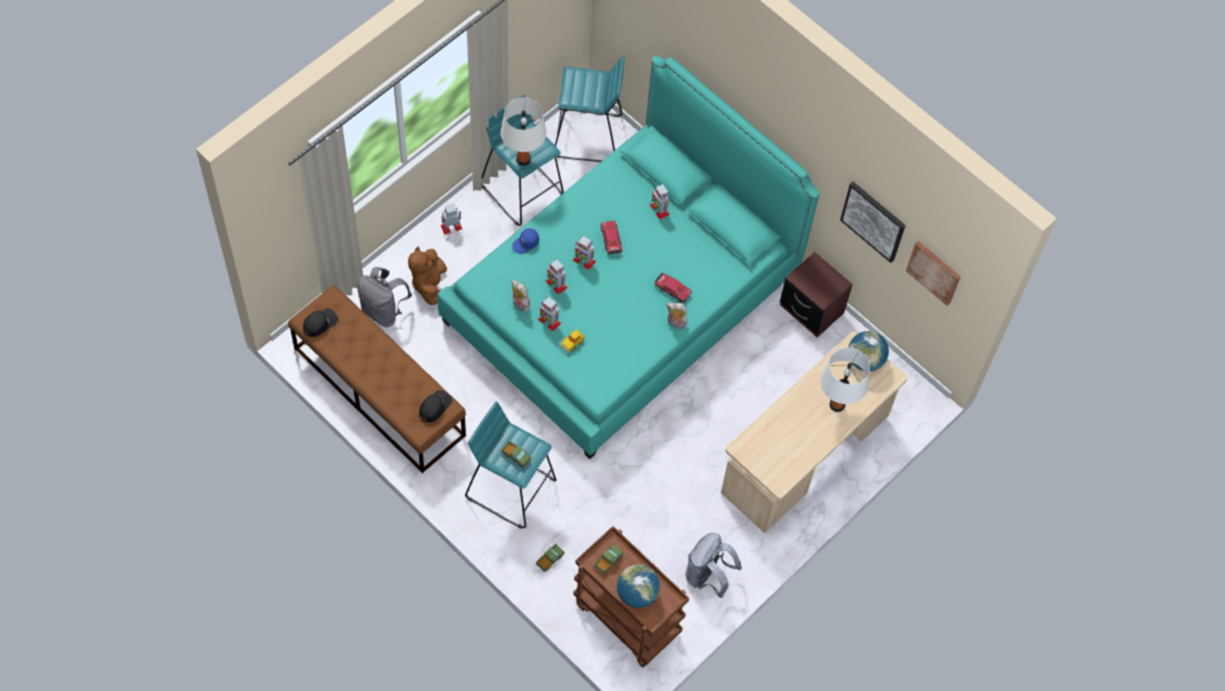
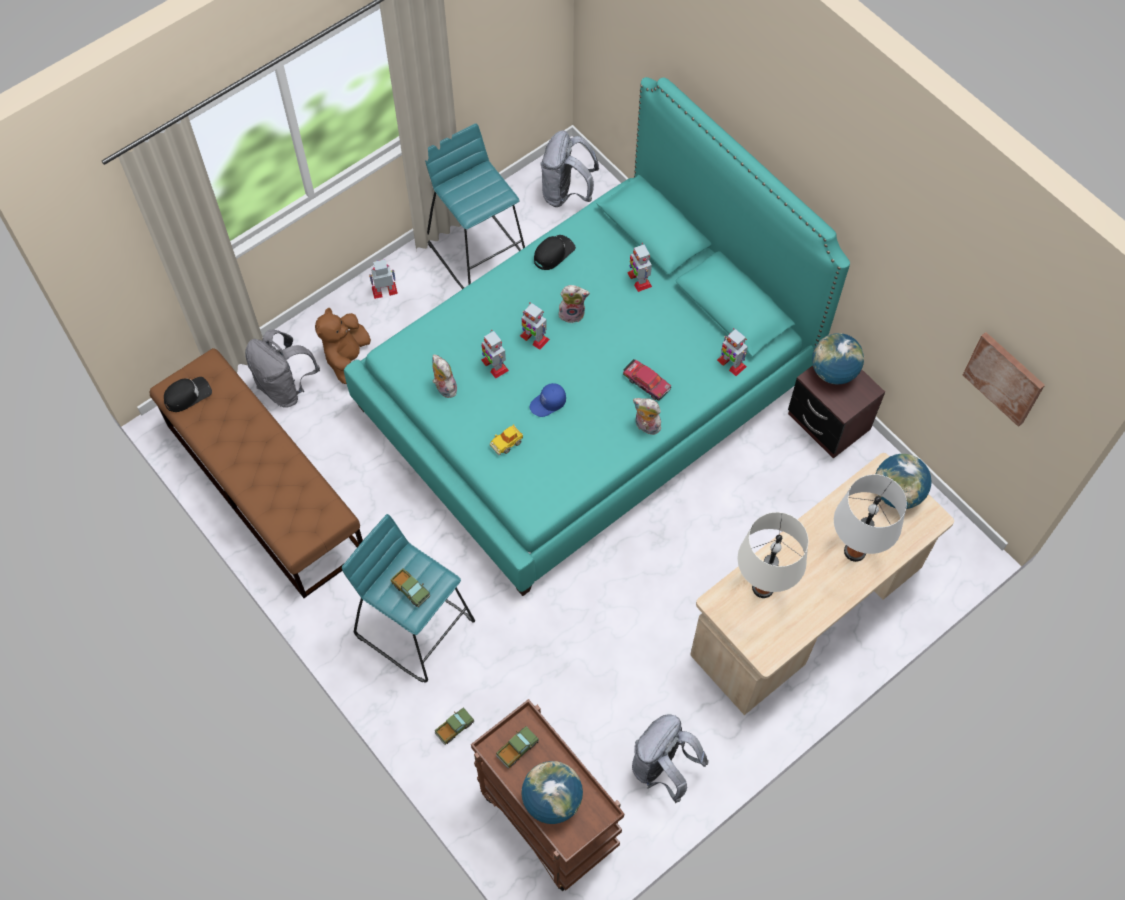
camera: 10 degrees right, 0 degrees up
(434, 407) = (318, 514): black cap -> black cap (553, 253)
(523, 159) = (470, 205): white table lamp -> white table lamp (762, 588)
(525, 244) = (462, 311): blue cap -> blue cap (548, 404)
(549, 321) = (479, 412): toy robot -> toy robot (731, 363)
(588, 137) = (566, 193): turquoise stool -> grey backpack
(611, 239) = (572, 313): toy car -> plush toy
(812, 271) = (833, 372): none -> globe
(873, 221) = (923, 303): picture -> none

